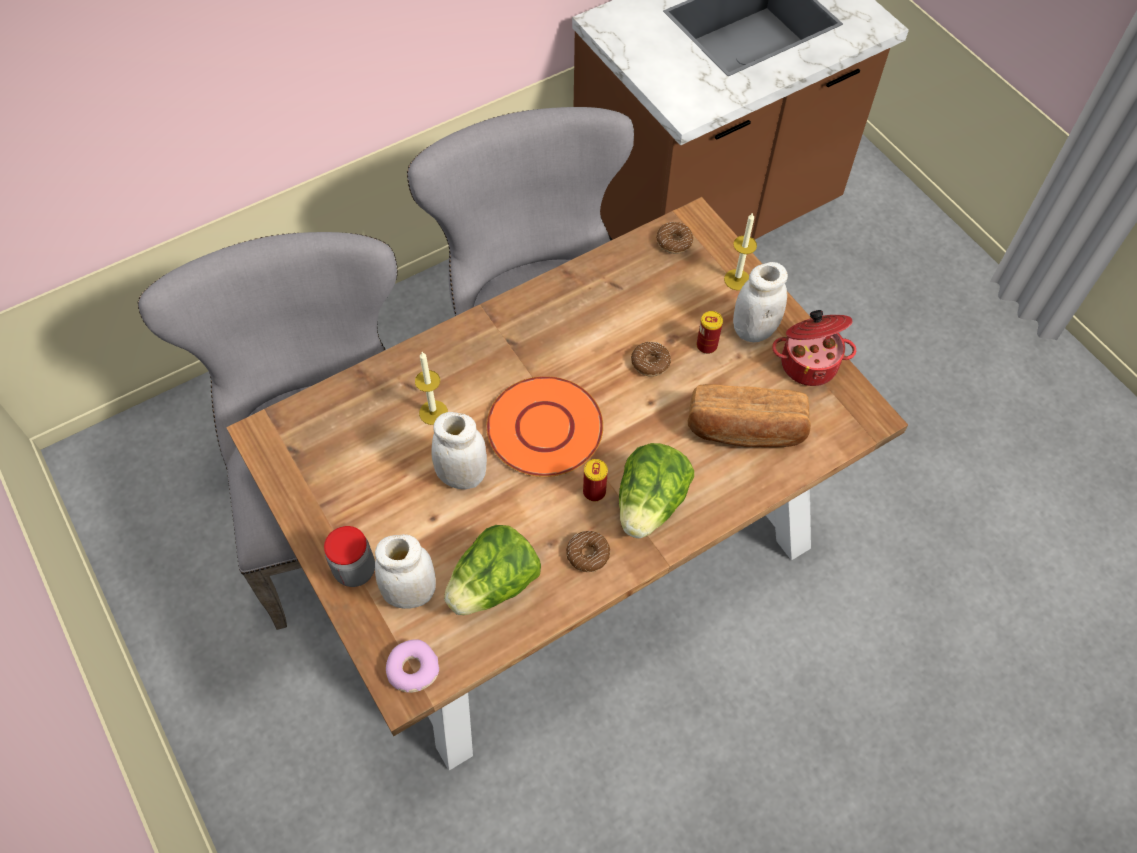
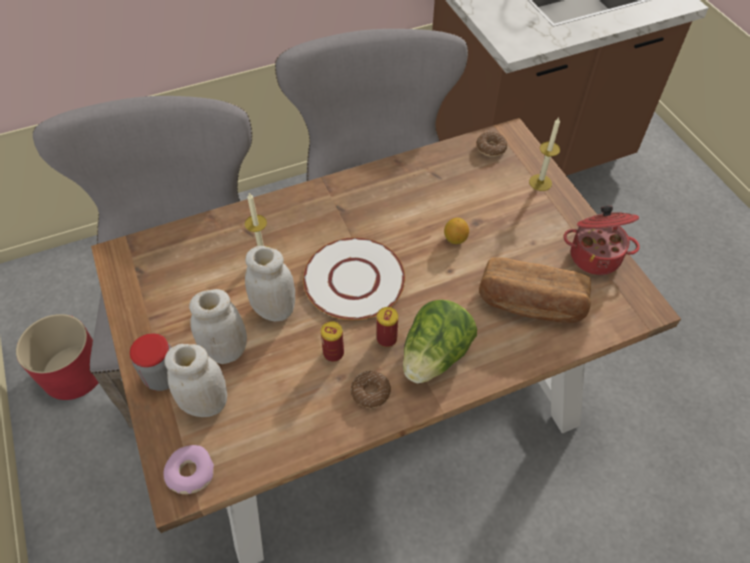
camera: 10 degrees right, 5 degrees down
(188, 571) = (73, 372): none -> red planter
(494, 585) = (281, 407): lettuce -> none
(544, 428) = (353, 279): orange plate -> white plate
(650, 363) = (455, 239): donut -> lemon
(706, 345) = (506, 231): can -> can (333, 353)
(753, 330) = (549, 223): white jar -> white jar (226, 350)

